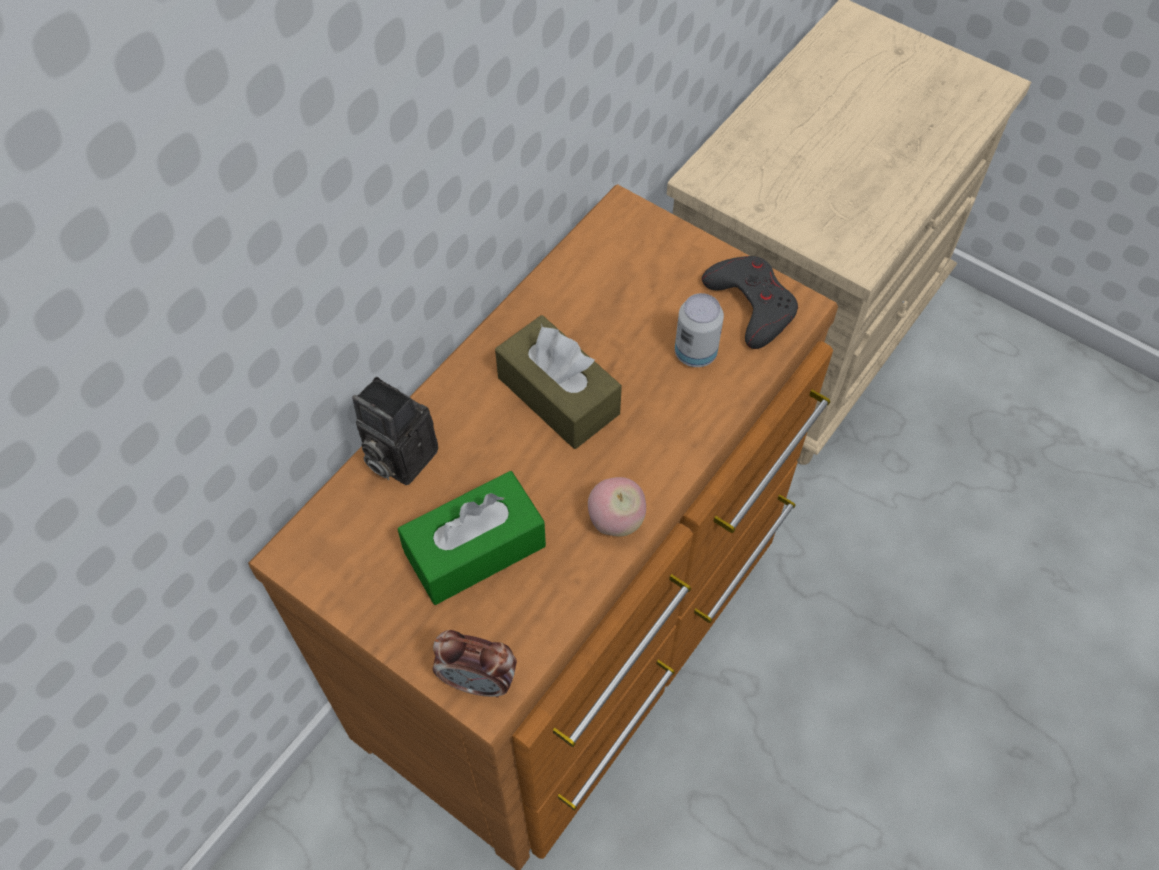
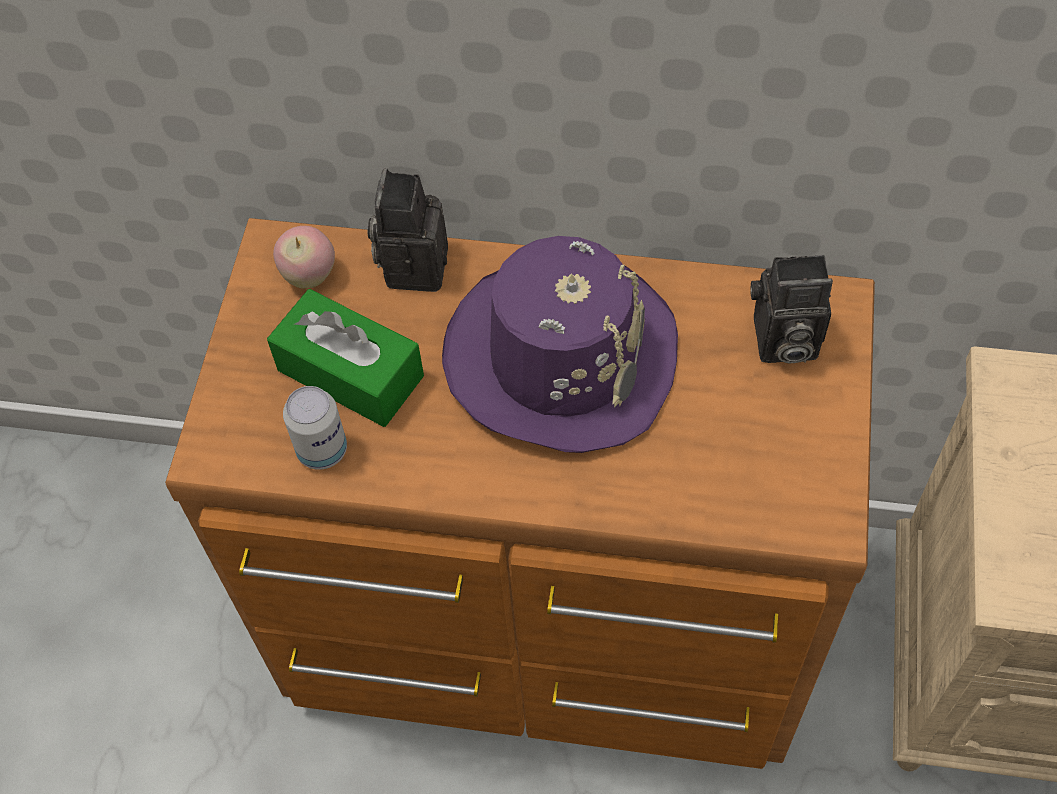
camera: 65 degrees right, 0 degrees up
(478, 681) = (221, 441): alarm clock -> none
(558, 395) = (561, 356): brown tissue box -> purple hat
(616, 521) = (445, 474): apple -> apple (309, 276)
(635, 258) = (782, 342): none -> camera
(695, 353) = (695, 453): can -> can (322, 450)
(751, 305) = (798, 478): grey game controller -> none

